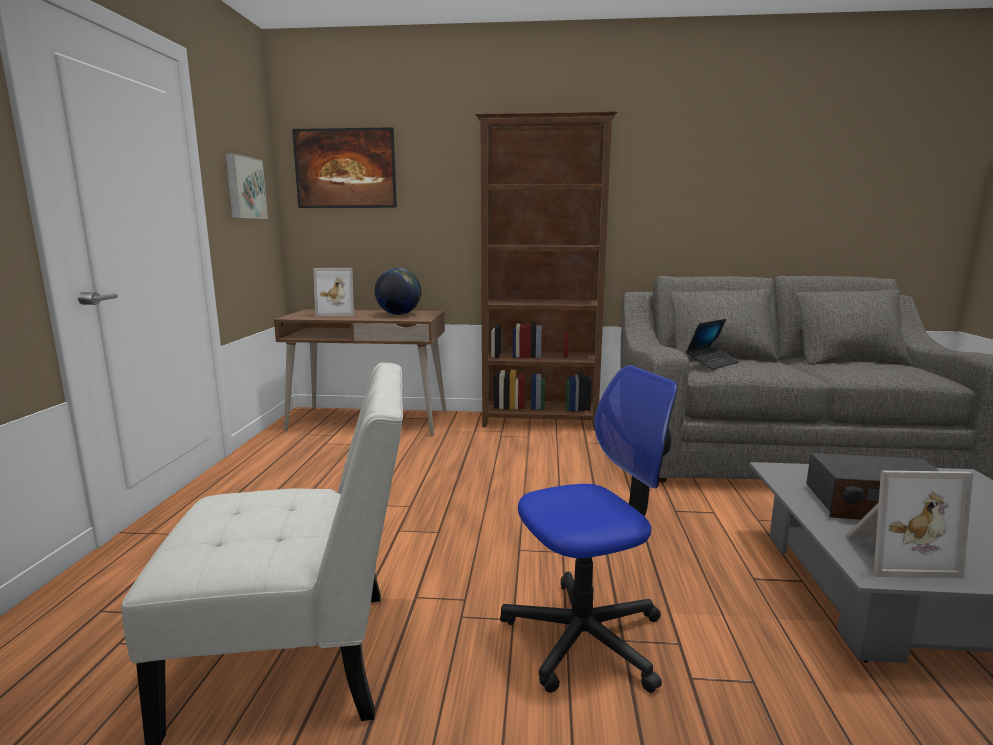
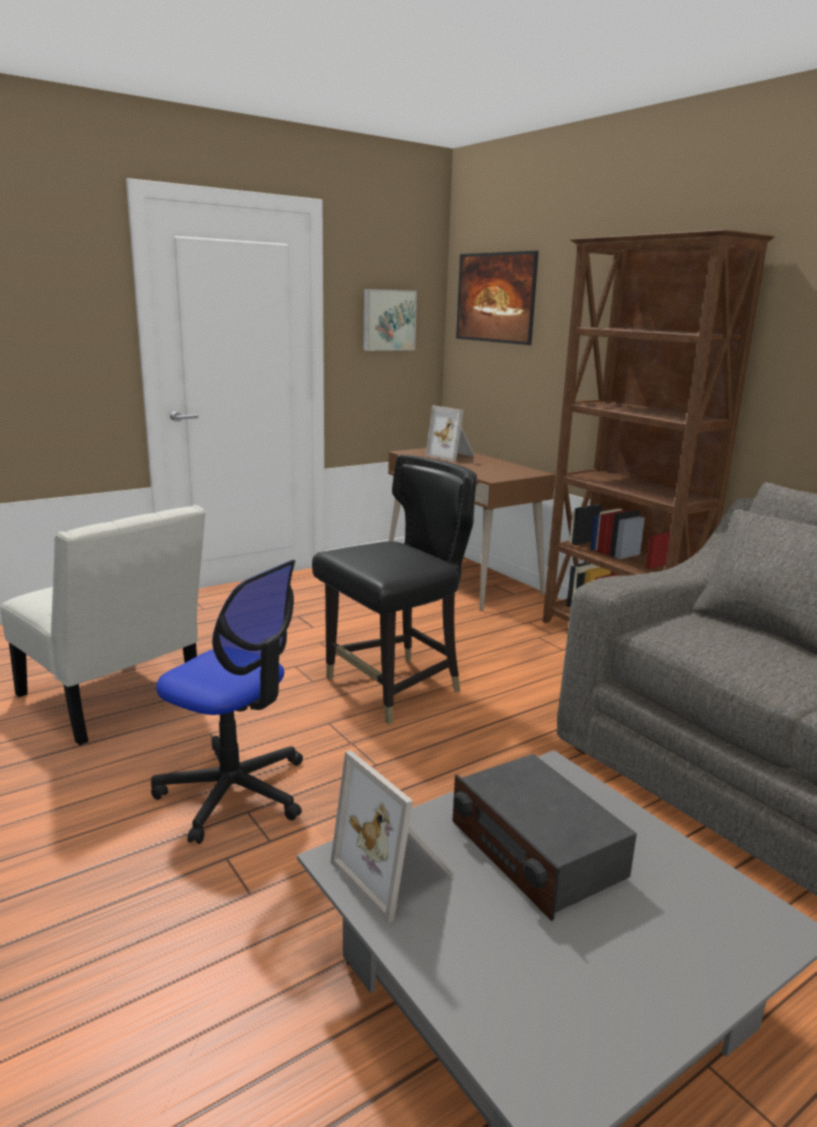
camera: 50 degrees right, 5 degrees up
(399, 314) = (494, 469): globe -> none
(500, 504) = (395, 687): none -> black chair
(712, 363) = (702, 625): laptop -> none

